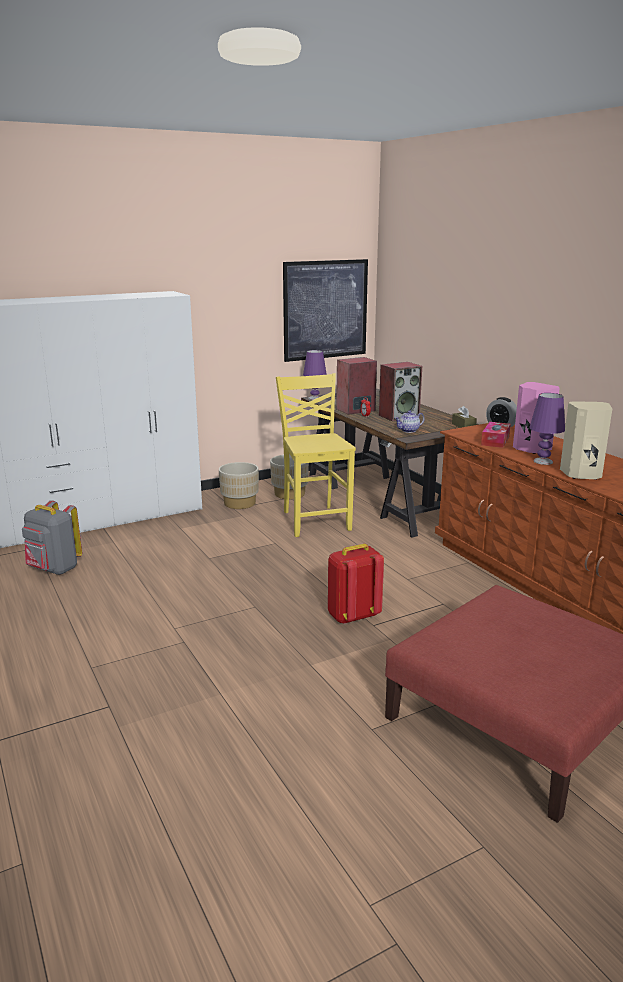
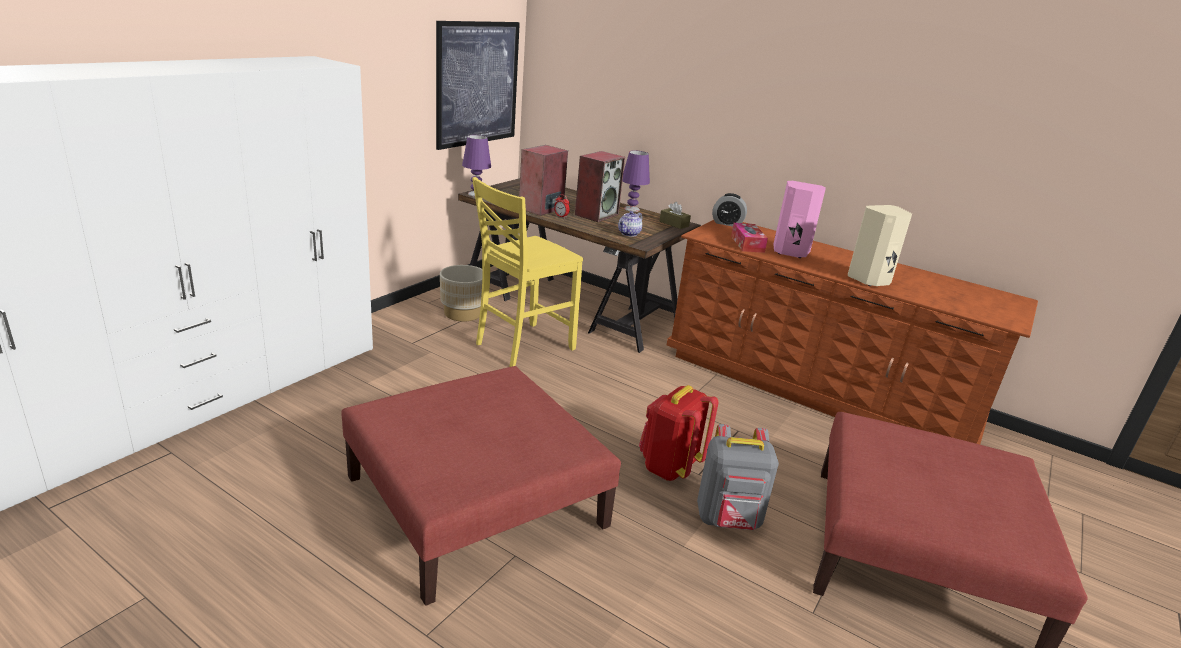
camera: 30 degrees left, 5 degrees up
(54, 569) = (233, 484): grey backpack -> grey backpack (728, 520)
(188, 607) = (476, 501): none -> red ottoman
(240, 503) = (413, 334): beige planter -> none
(315, 520) = (522, 346): yellow chair -> yellow chair turned 90 degrees counterclockwise
(543, 461) = (819, 267): purple table lamp -> purple table lamp (632, 209)

